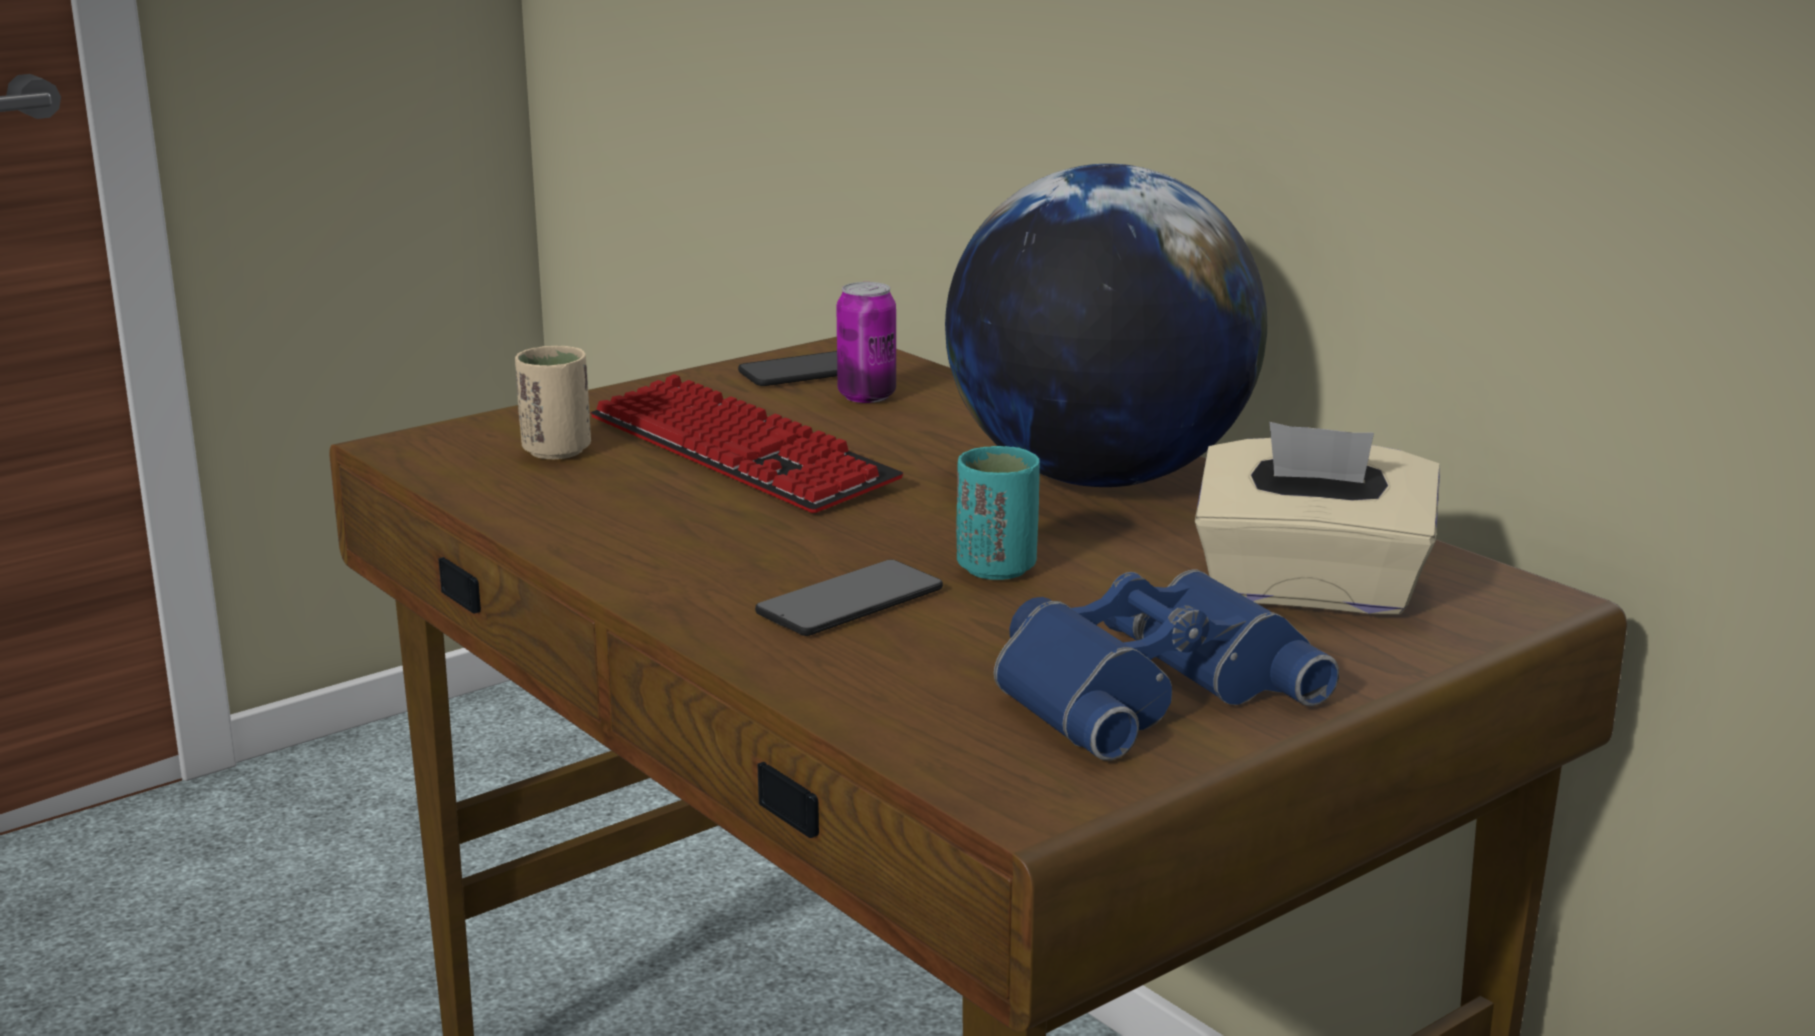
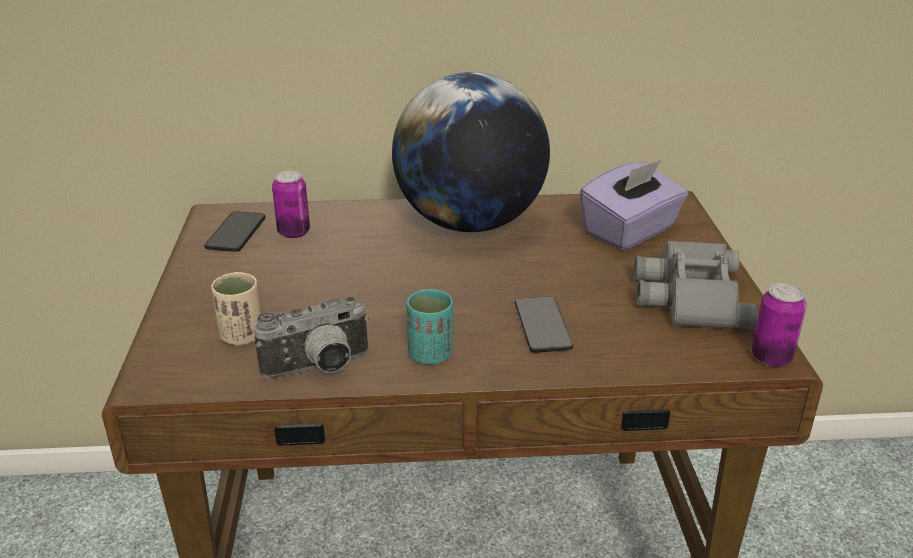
camera: 55 degrees left, 10 degrees up
(534, 508) = (319, 369): none -> camera
(739, 452) = (321, 288): keyboard -> none
(996, 568) = (542, 280): turquoise cup -> turquoise cup (430, 355)
(1026, 800) = (771, 357): none -> can
(1145, 685) = (688, 295): blue binoculars -> grey binoculars
(1310, 590) = (630, 231): beige tissue box -> purple tissue box

